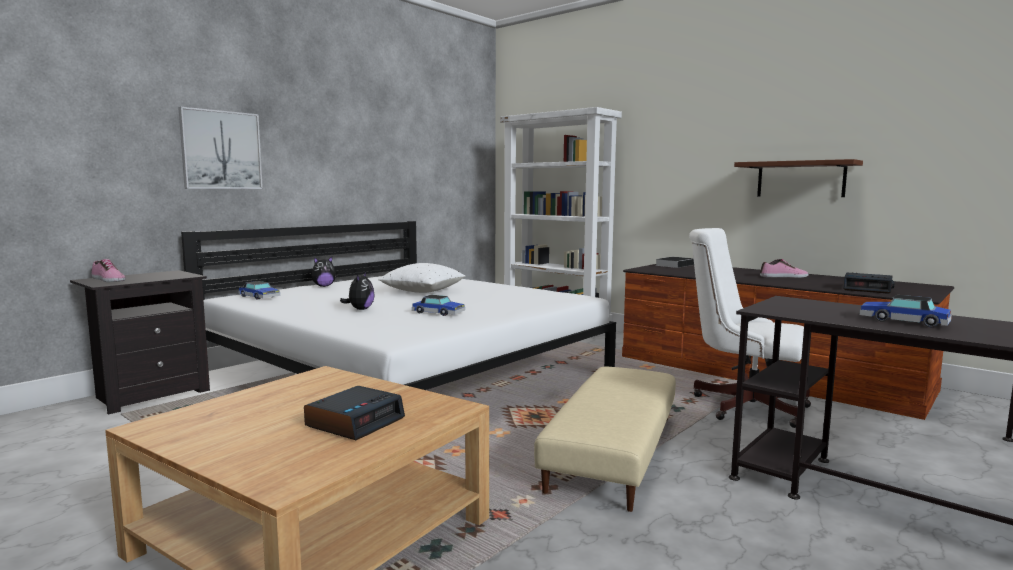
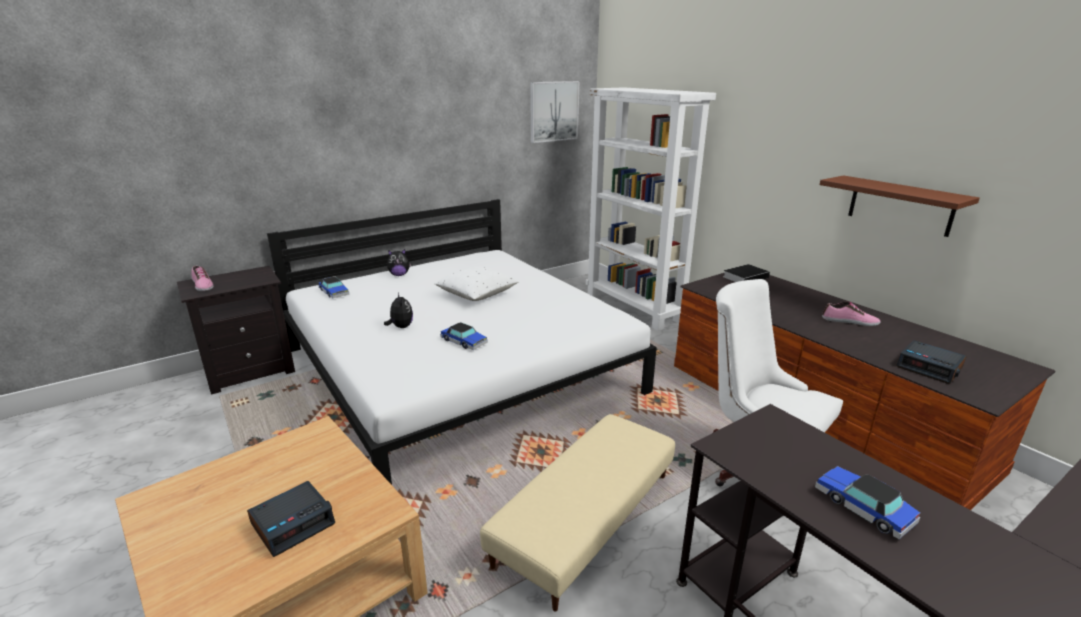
camera: 15 degrees right, 15 degrees up
(221, 150) = (298, 153): picture -> picture (554, 111)
(360, 309) = (401, 327): plush toy -> plush toy turned 45 degrees counterclockwise

